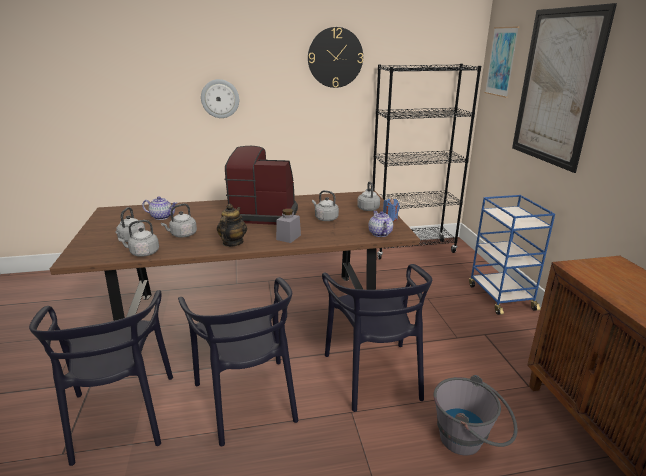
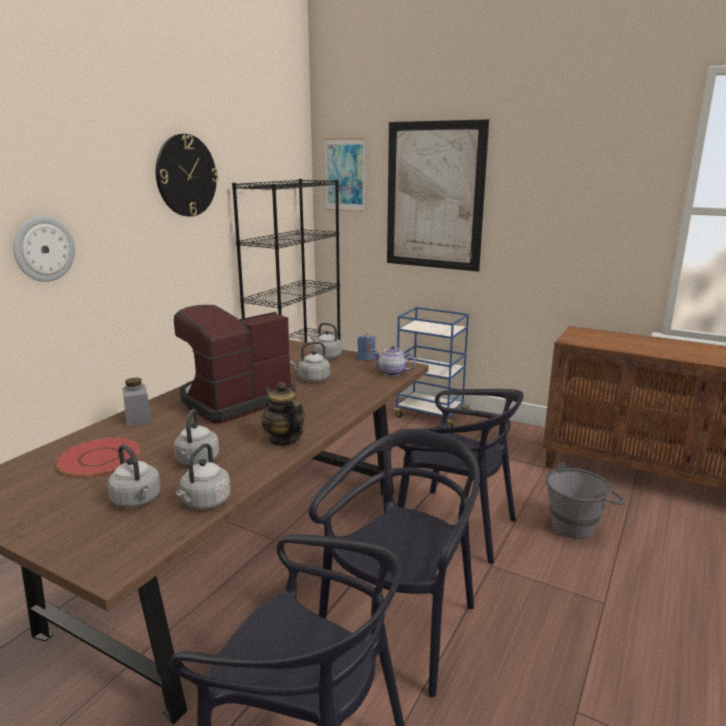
camera: 50 degrees left, 5 degrees down
(162, 217) = (99, 458): teapot -> red plate
(248, 399) = (401, 626): black chair -> black chair turned 75 degrees counterclockwise
(288, 237) = (326, 409): grey jar -> grey jar (138, 418)

